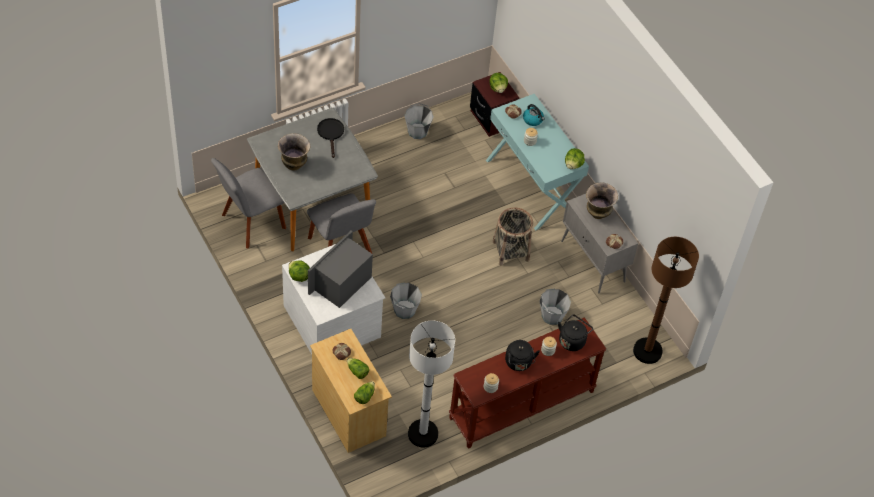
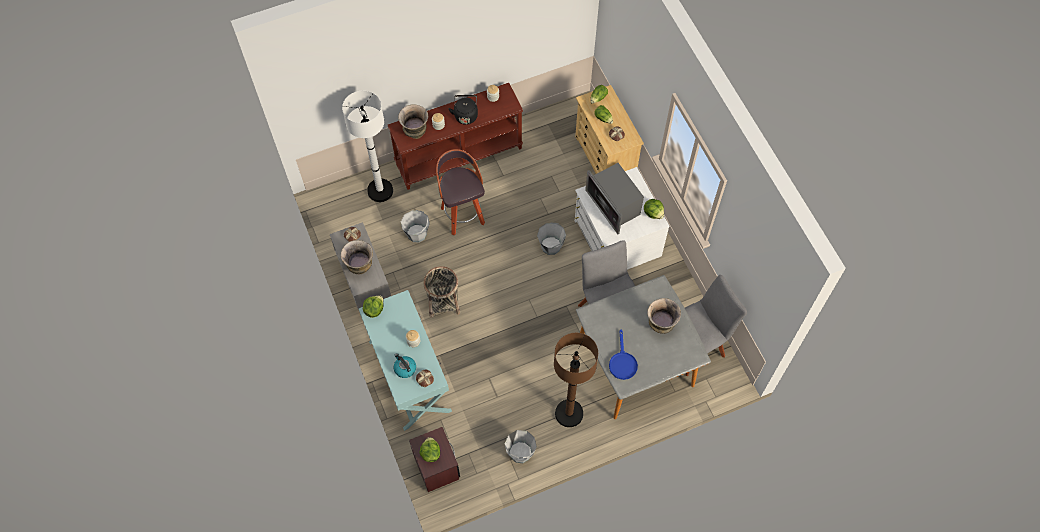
camera: 170 degrees left, 10 degrees up
(331, 134) = (622, 362): black frying pan -> blue frying pan
(342, 283) = (614, 205): microwave -> microwave turned 105 degrees clockwise
(423, 434) = (544, 136): white floor lamp -> white floor lamp (380, 191)
(506, 338) = (462, 215): none -> stool
(572, 340) = (415, 132): black kettle -> vase
(647, 351) = (339, 196): brown floor lamp -> brown floor lamp (569, 413)

